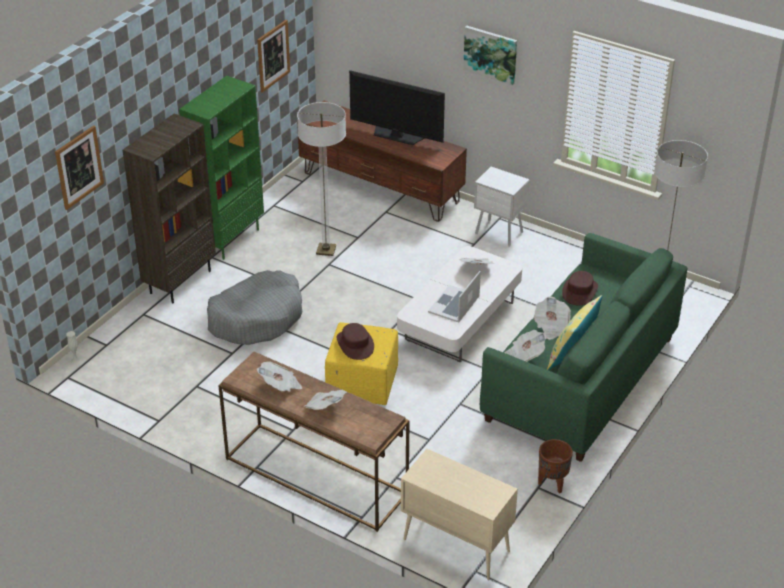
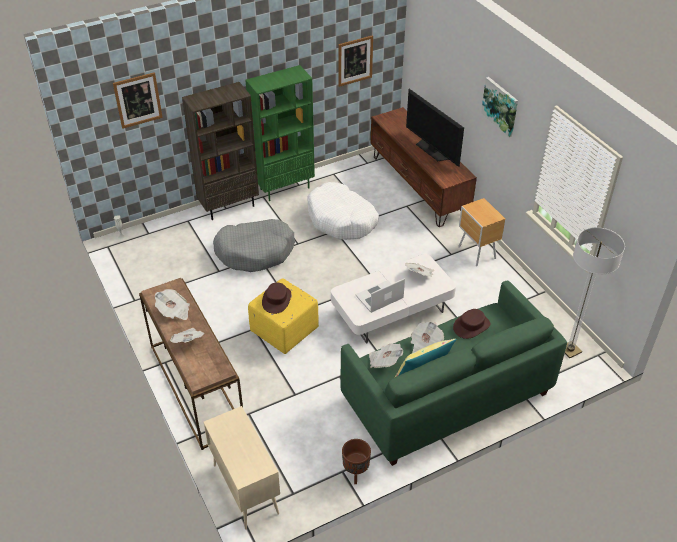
camera: 30 degrees right, 5 degrees up
(326, 250) = (341, 219): floor lamp -> white dog bed
(499, 234) = (477, 253): white nightstand -> brown nightstand

